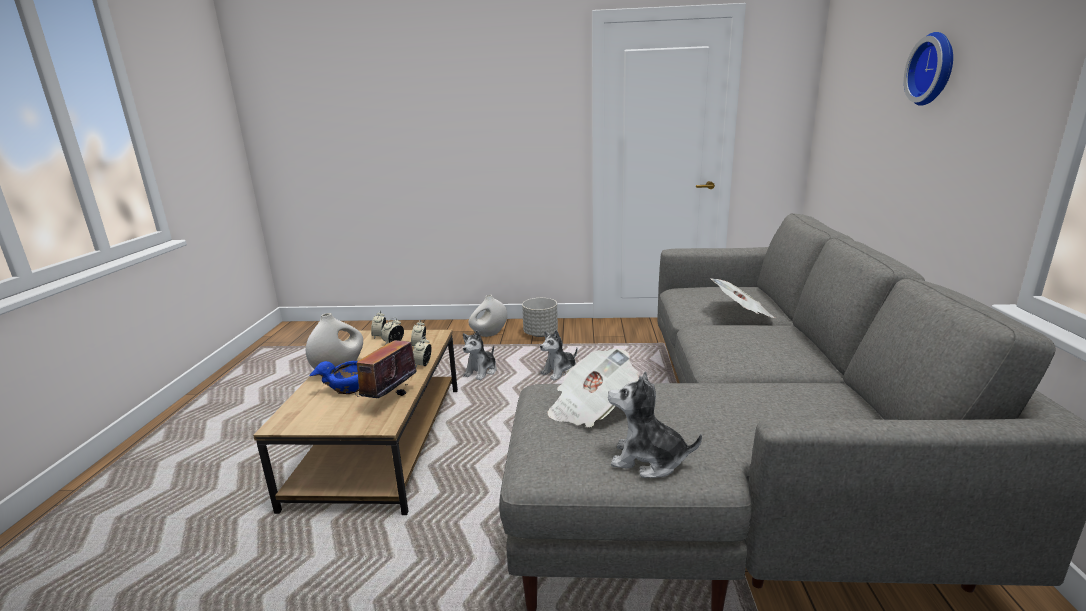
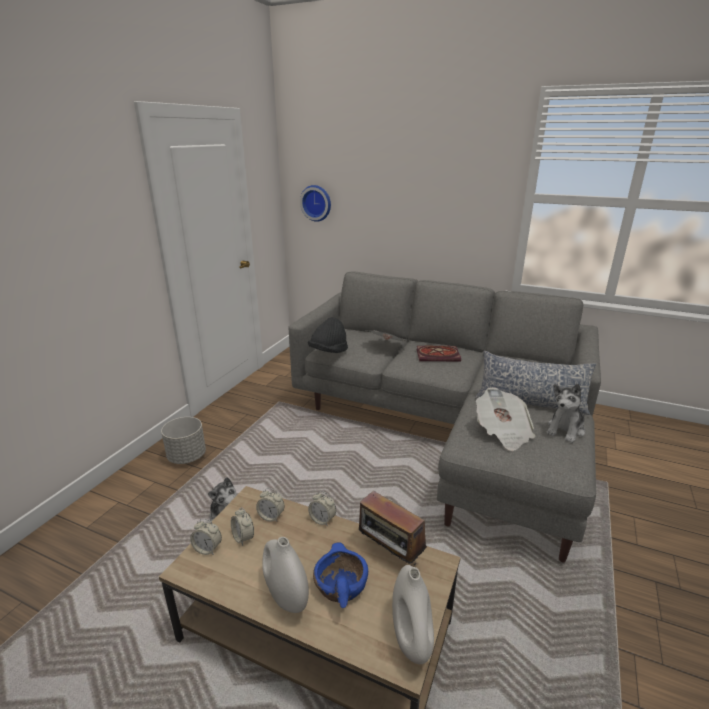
camera: 70 degrees left, 5 degrees up
(489, 334) = (142, 492): white vase -> white vase (411, 638)
(559, 372) = (276, 466): plush toy -> none
(675, 290) = (328, 352): none -> black hat
(703, 424) = (530, 402): none -> pillow
(763, 343) = (439, 355): none -> book
(934, 69) = (420, 175): wall clock -> wall clock (316, 203)

